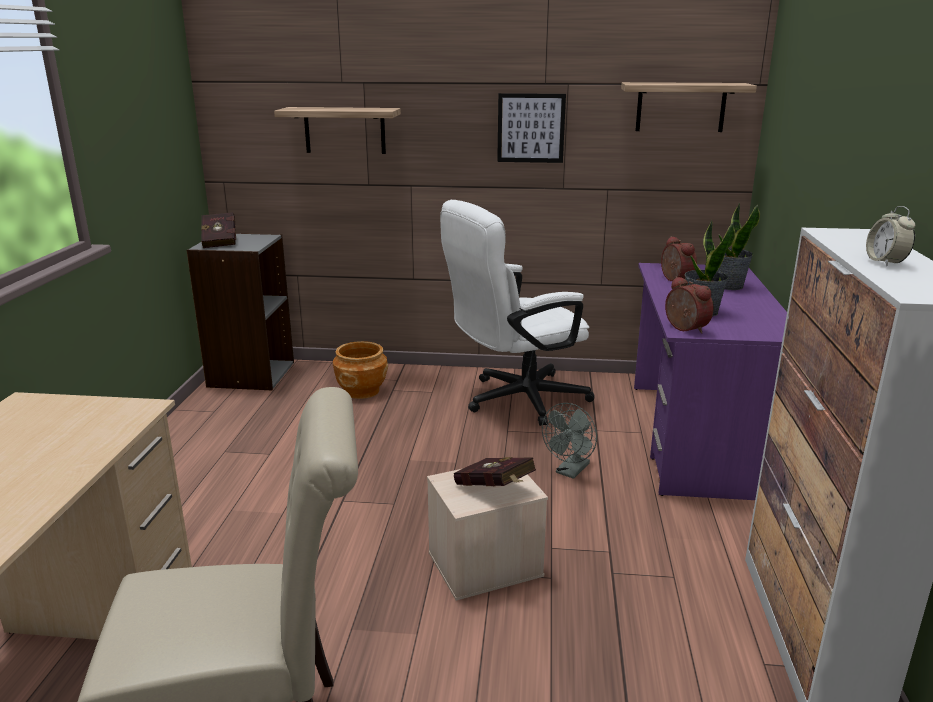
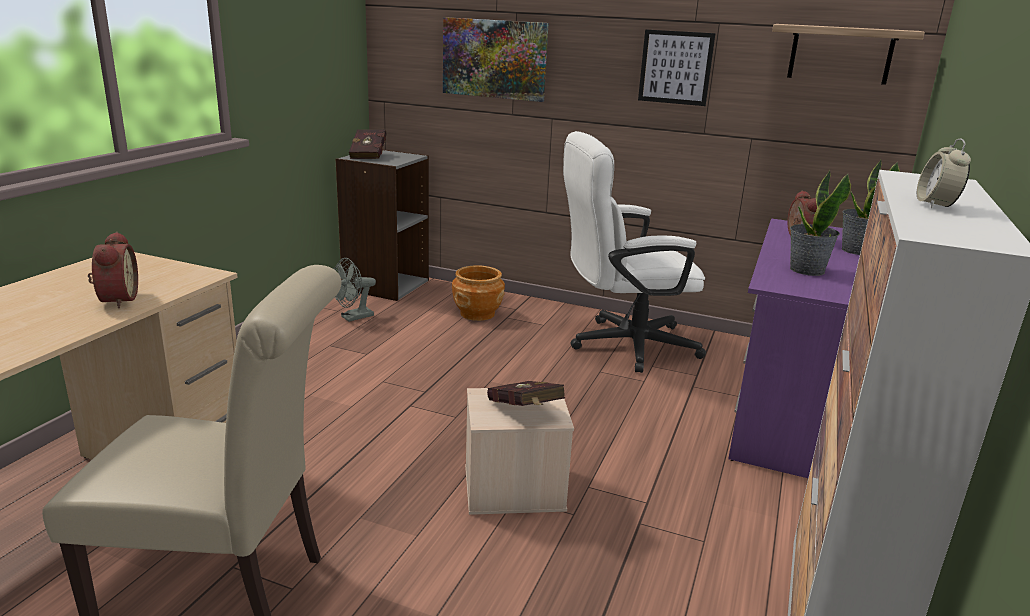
camera: 15 degrees right, 0 degrees up
(345, 130) = (494, 59): shelf -> picture
(570, 471) = (644, 420): grey fan -> grey fan (353, 317)
(684, 329) = (773, 283): alarm clock -> alarm clock (116, 300)

